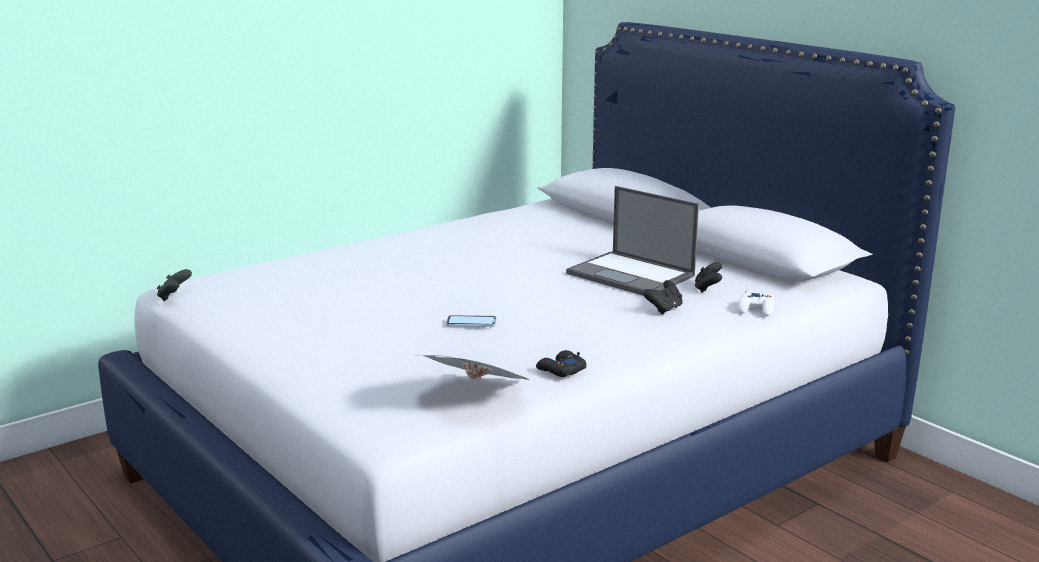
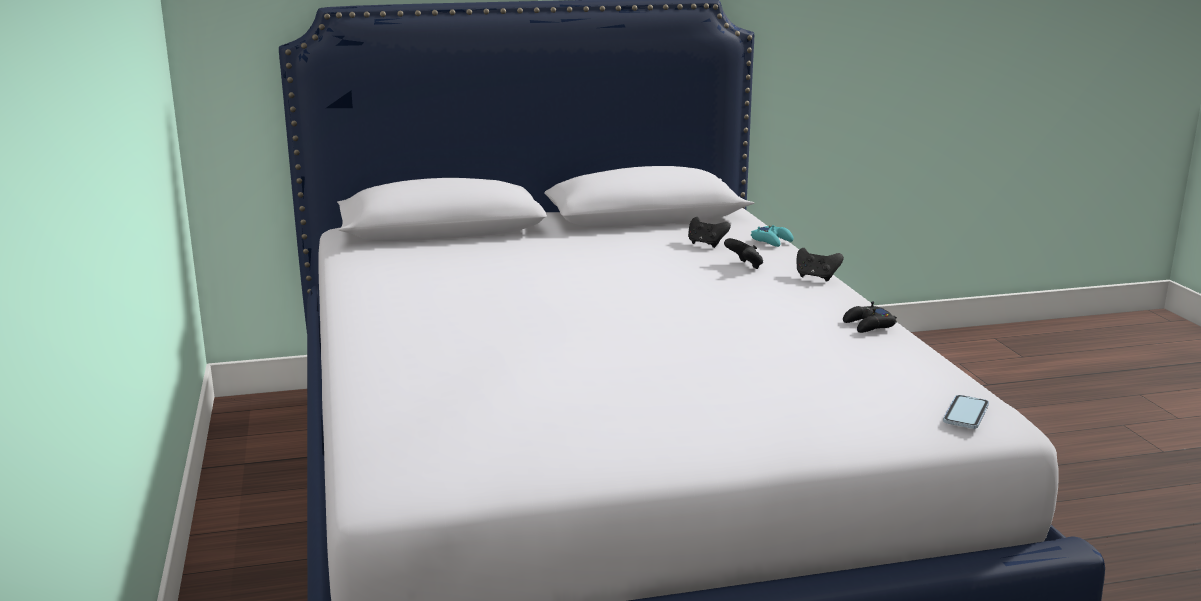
camera: 65 degrees left, 0 degrees up
(174, 297) = (433, 489): black game controller -> black game controller (816, 277)
(471, 323) = (711, 338): phone -> phone (966, 414)
(478, 397) = (918, 366): newspaper -> none
(632, 275) = (638, 259): laptop -> none
(756, 309) = (772, 241): white game controller -> turquoise game controller

